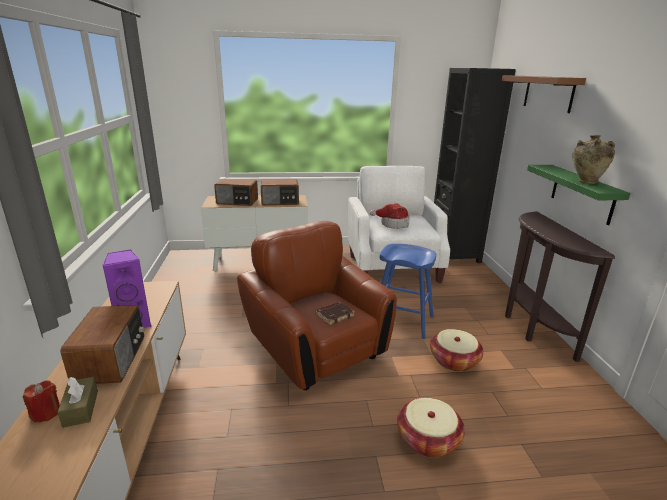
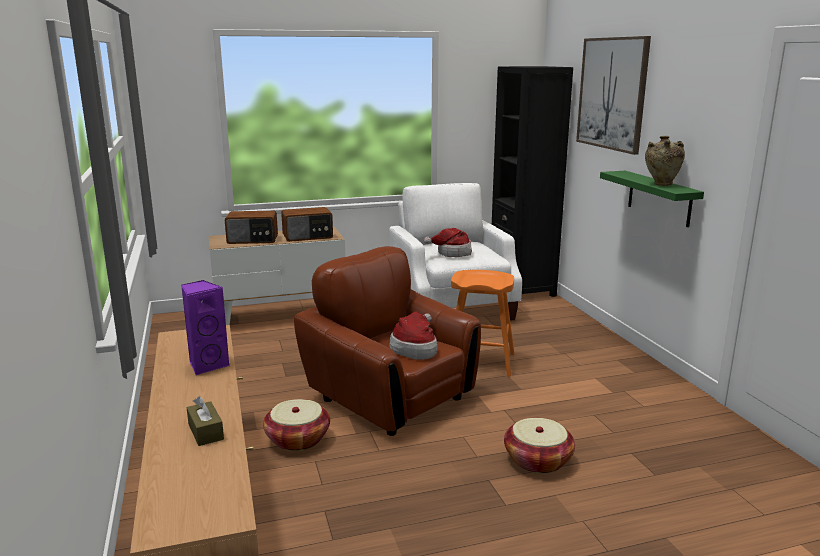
camera: 10 degrees left, 5 degrees down
(46, 413) = (172, 438): red candle -> none
(112, 359) = (207, 394): radio -> none
(334, 315) = (415, 348): brown book -> hat
(402, 321) = (480, 362): blue stool -> orange stool
(454, 361) = (548, 392): basket -> basket (298, 439)
(531, 328) = (624, 354): brown console table -> none
(548, 93) = (612, 93): brown shelf -> picture

